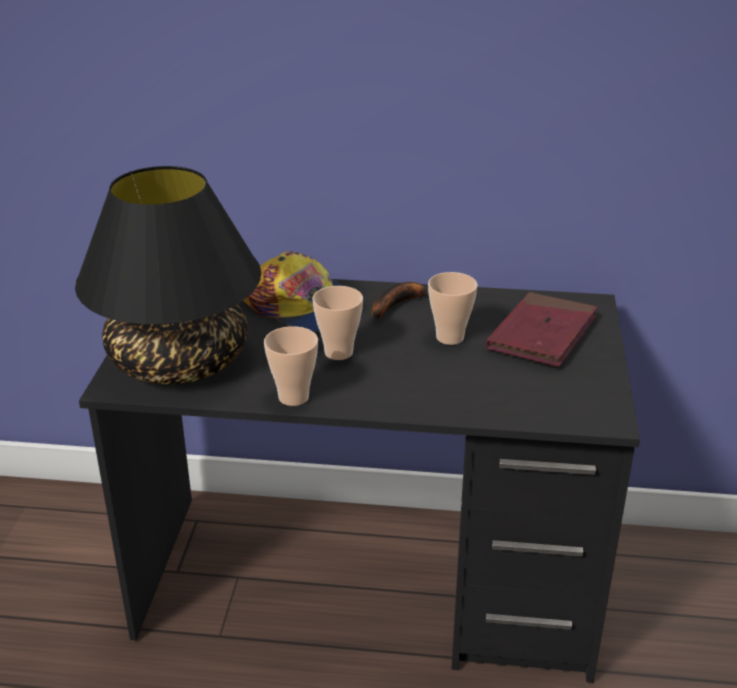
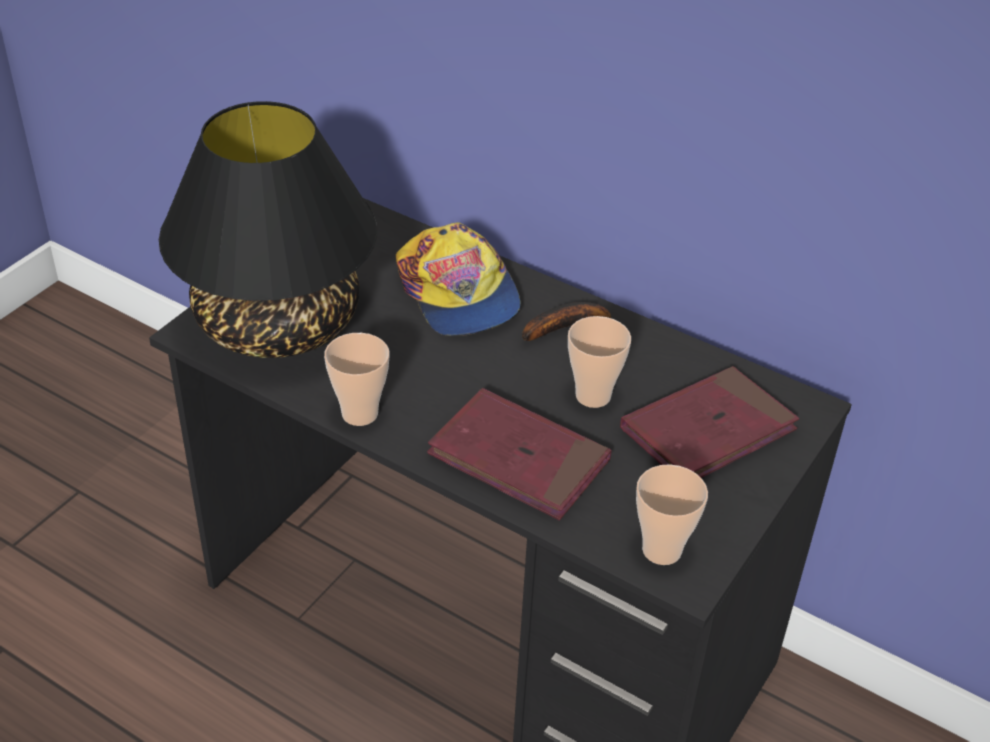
camera: 25 degrees right, 10 degrees up
(338, 352) = (451, 371): cup -> cup (662, 550)
(433, 388) = (519, 459): none -> red book

